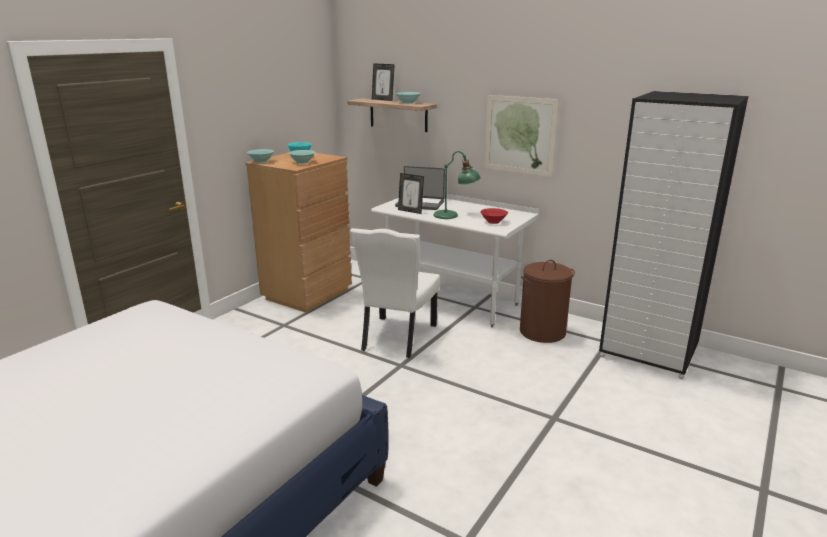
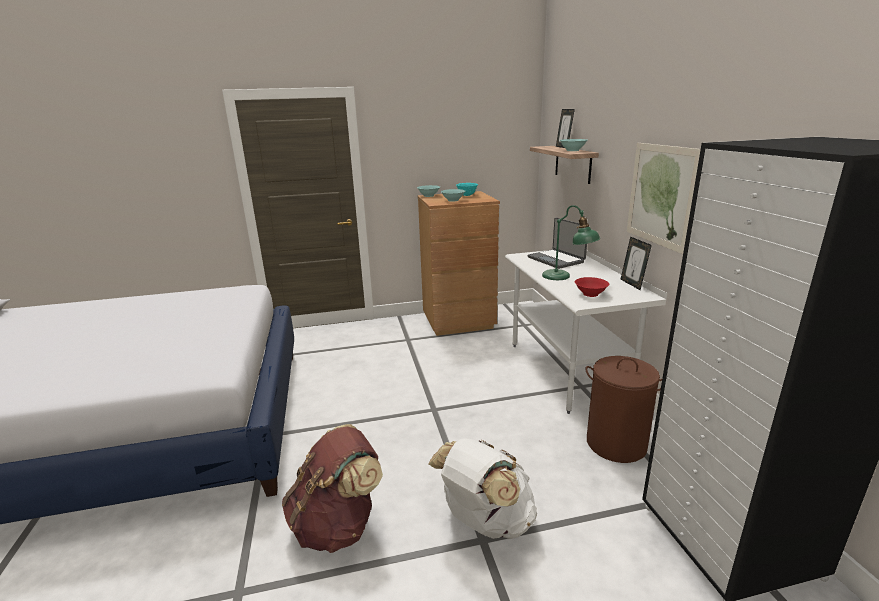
camera: 45 degrees right, 0 degrees up
(398, 336) = (470, 383): white chair -> none
(410, 211) = (532, 264): picture frame -> picture frame (632, 284)
(461, 466) = (338, 525): none -> brown backpack
(540, 408) = (485, 521): none -> white backpack

